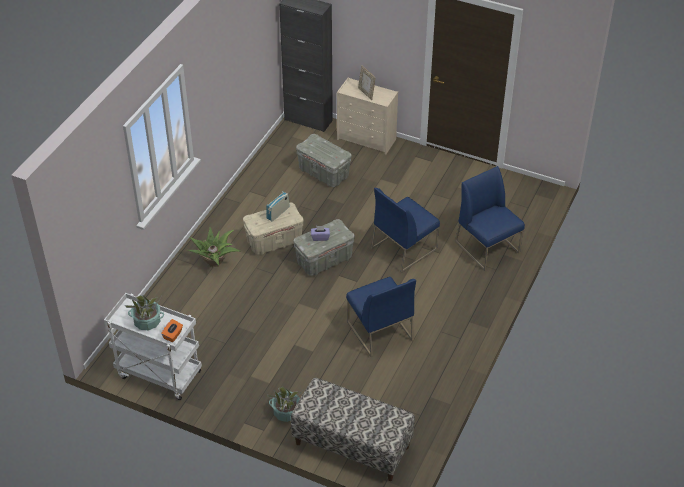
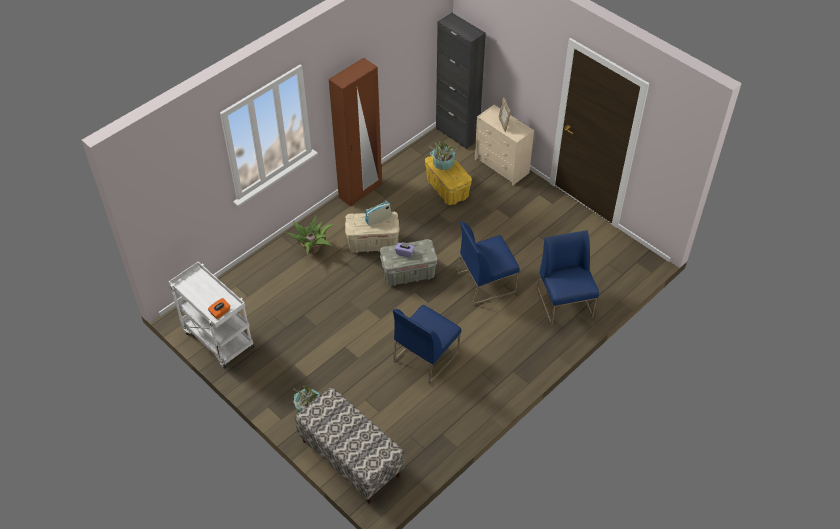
camera: 20 degrees right, 5 degrees up
(147, 322) = (205, 293): potted plant -> potted plant (443, 163)
(237, 196) = (360, 191): none -> brown wardrobe
(324, 173) = (448, 189): grey storage box -> yellow storage box
(379, 331) = (426, 356): blue chair -> blue chair turned 45 degrees clockwise

